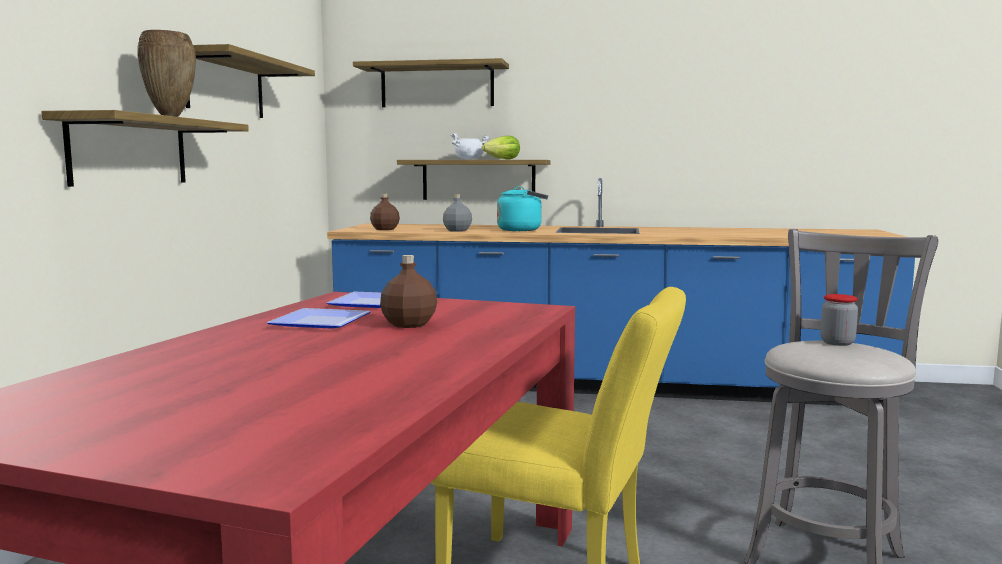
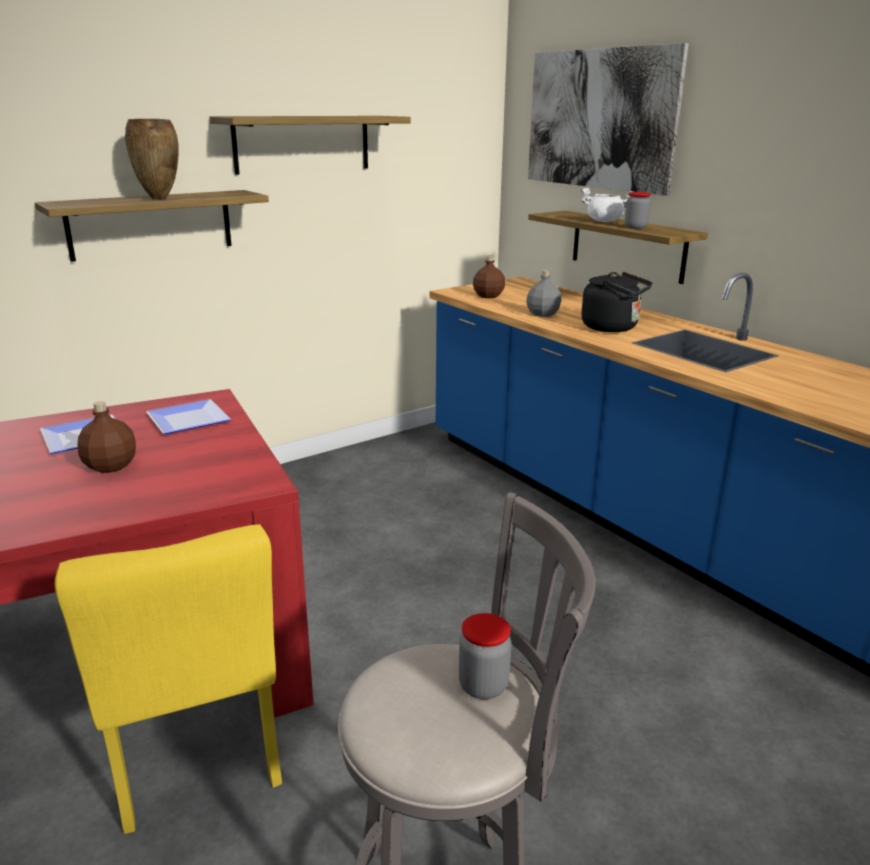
camera: 45 degrees right, 15 degrees up
(437, 86) = (599, 119): shelf -> picture
(502, 159) = (635, 227): lettuce -> jar
(522, 230) = (613, 328): turquoise kettle -> black kettle

